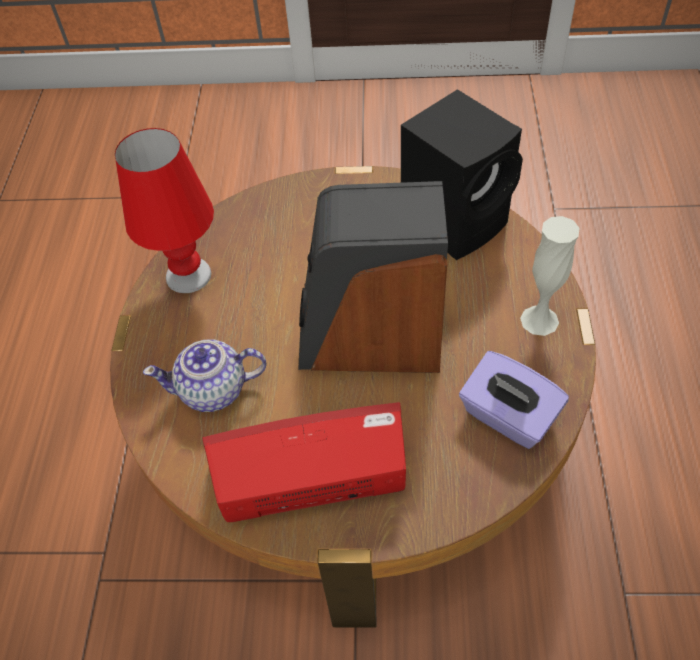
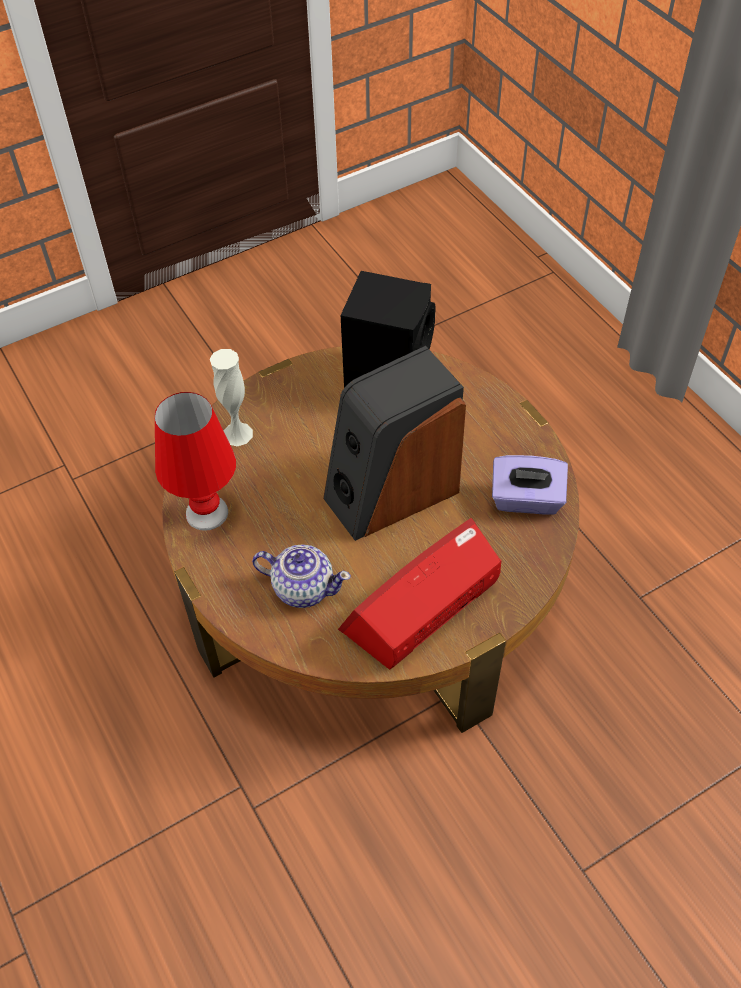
camera: 35 degrees left, 0 degrees up
(214, 390) = (303, 587): teapot -> teapot turned 120 degrees counterclockwise
(539, 320) = (500, 423): white vase -> white vase (237, 434)

